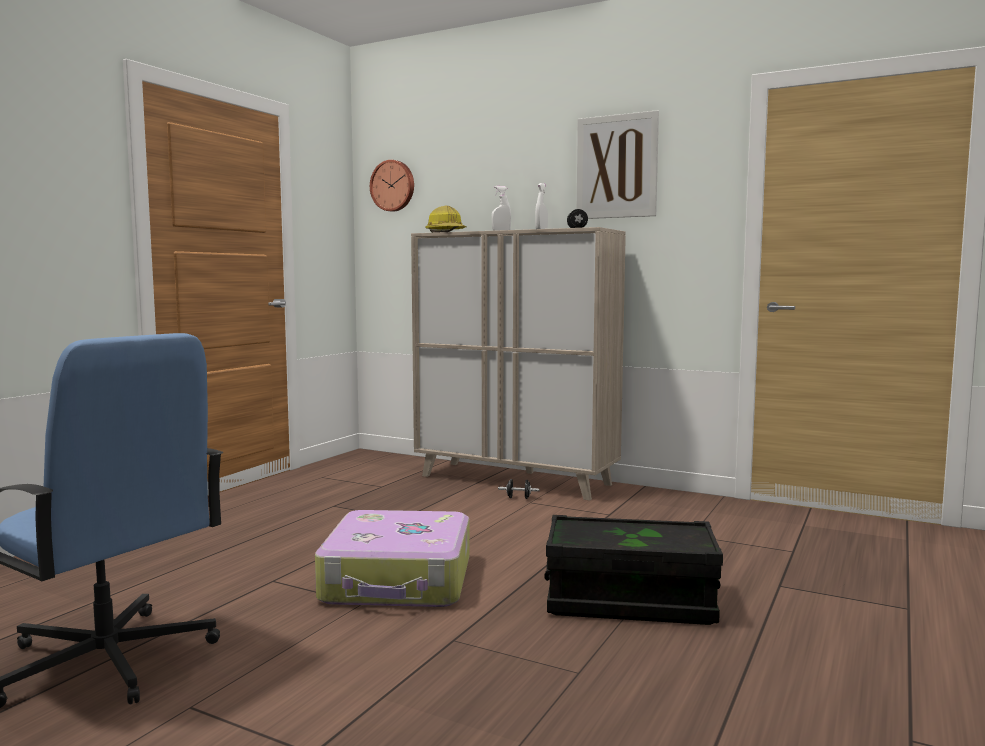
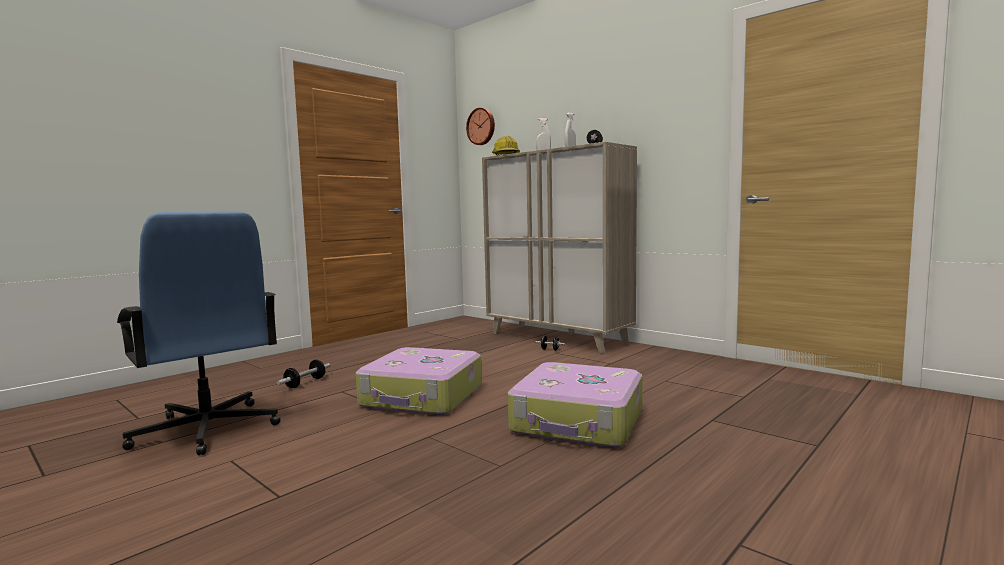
camera: 15 degrees right, 0 degrees up
(204, 571) = (305, 383): none -> dumbbell
(617, 166) = (631, 96): picture -> none
(629, 601) = (578, 422): black storage box -> suitcase

